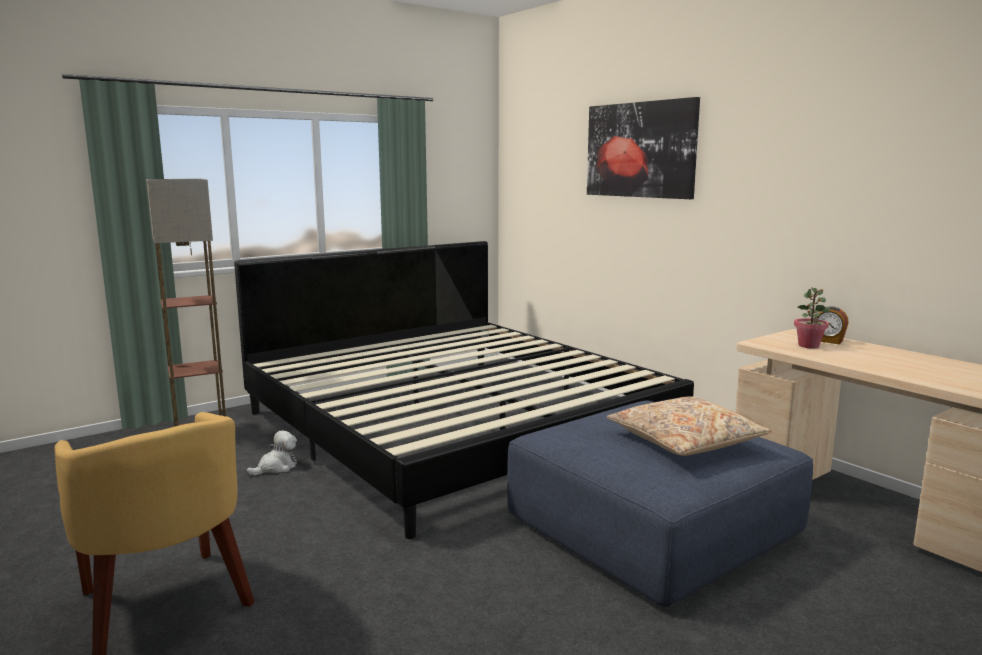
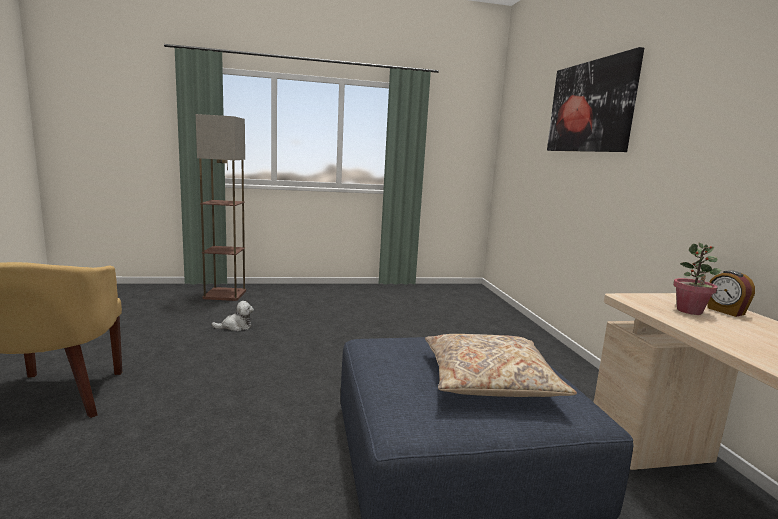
camera: 25 degrees right, 0 degrees up
(455, 425) = (388, 327): bed -> none

